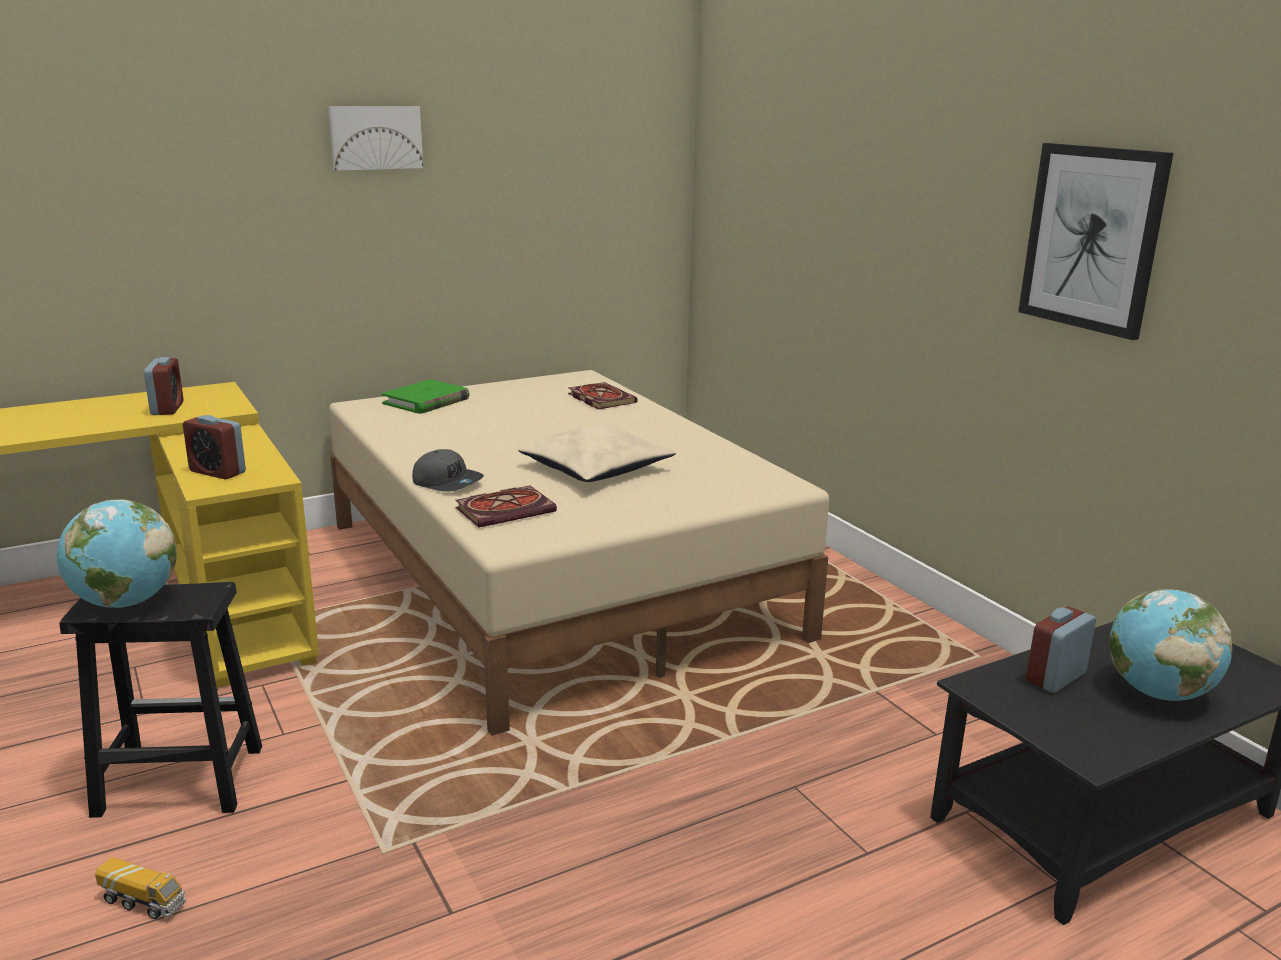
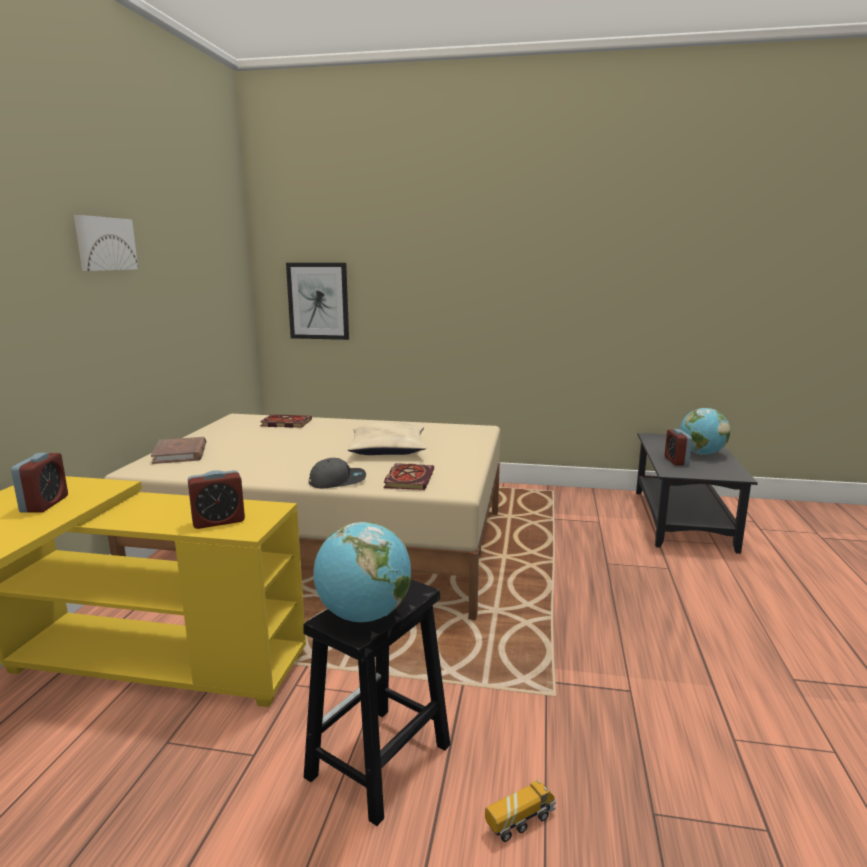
camera: 50 degrees left, 5 degrees down
(167, 409) = (45, 504): alarm clock -> alarm clock turned 60 degrees clockwise
(426, 401) = (180, 453): green book -> brown book
(1092, 238) = (578, 276): picture -> picture (318, 301)

